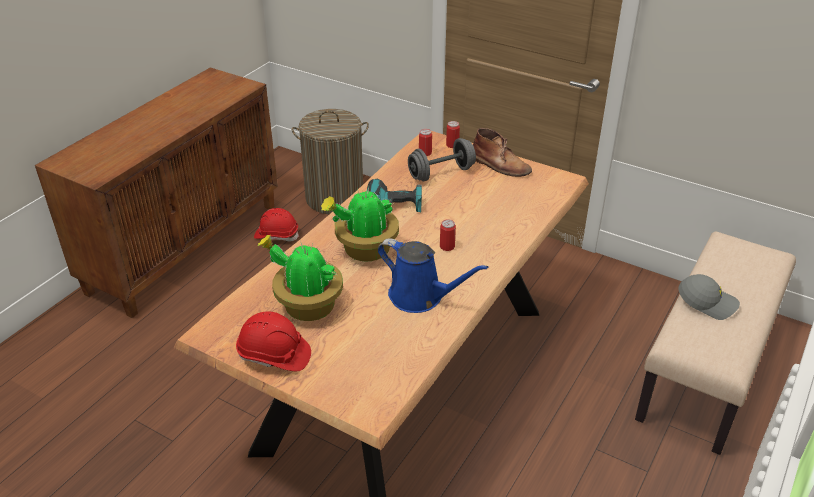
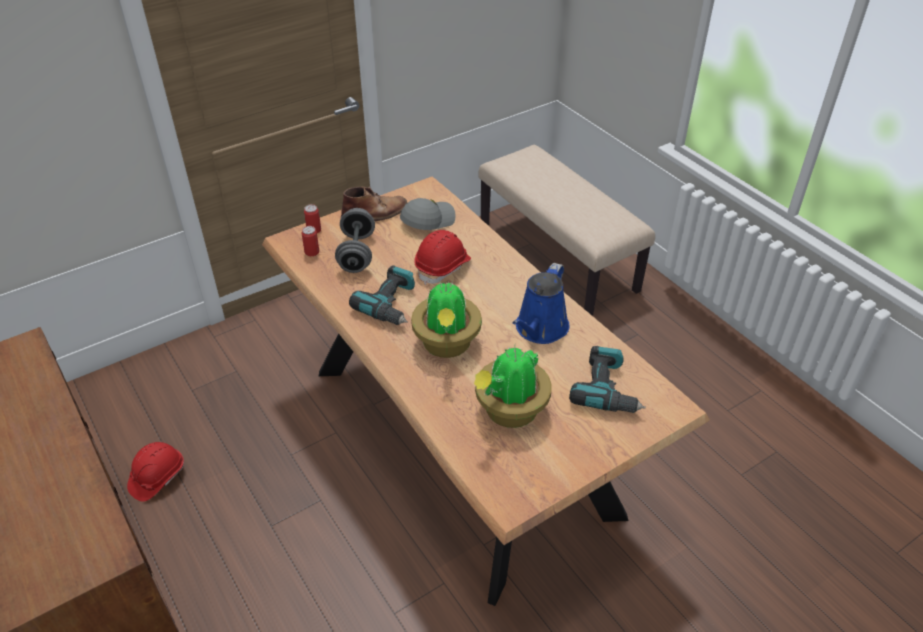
camera: 65 degrees left, 5 degrees up
(274, 355) = (572, 455): red hard hat -> red hard hat (443, 267)
(335, 198) = (137, 401): laundry basket -> none
(368, 359) = (607, 390): none -> power drill
(420, 297) = (540, 329): blue watering can -> blue watering can turned 150 degrees clockwise
(447, 246) = (477, 289): can -> none
(707, 302) = (564, 203): grey cap -> grey cap (427, 220)

